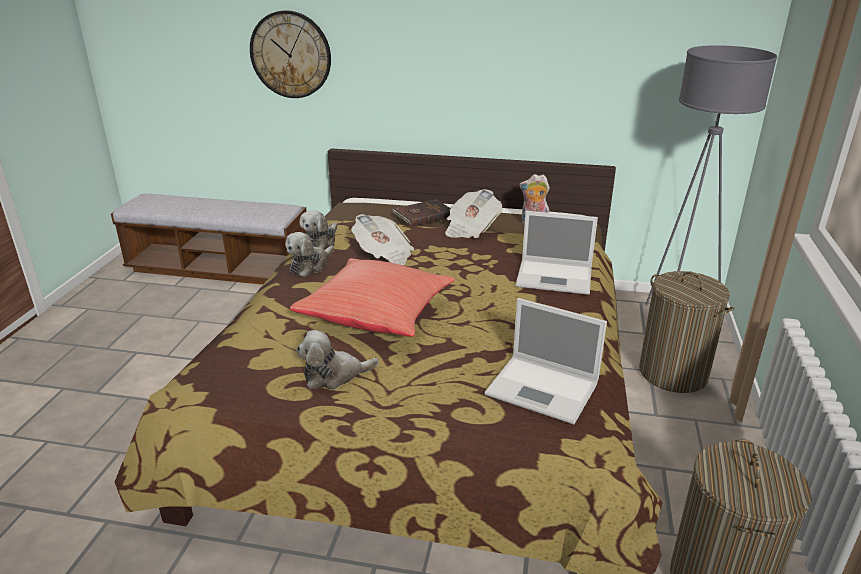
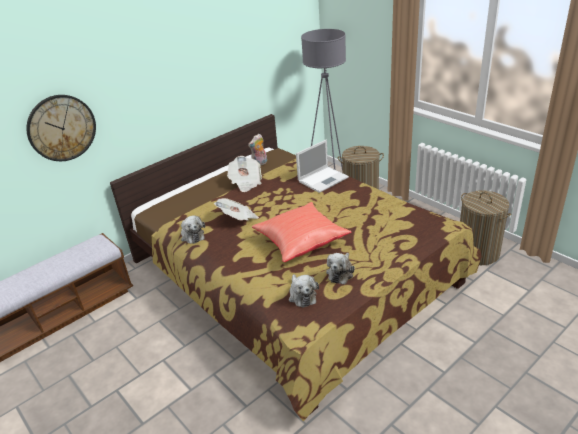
camera: 50 degrees left, 5 degrees up
(310, 265) = (217, 248): plush toy -> plush toy (302, 295)
(423, 215) = (207, 190): brown book -> none
(544, 389) = (407, 219): laptop -> none

